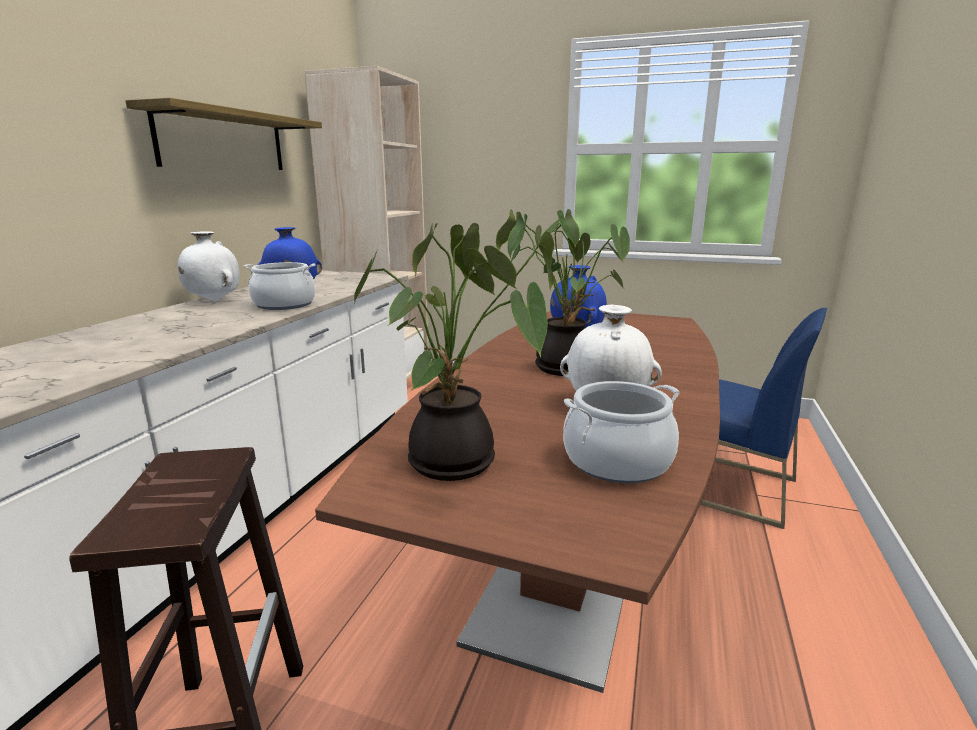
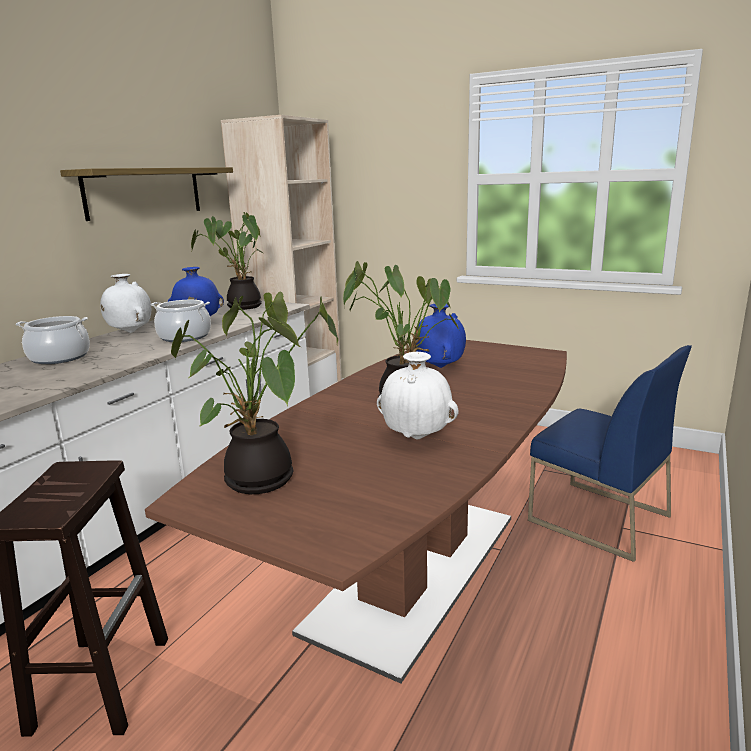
camera: 10 degrees right, 0 degrees up
(333, 277) = (241, 307): none -> potted plant
(617, 461) = (389, 486): cooking pot -> cooking pot (59, 357)

